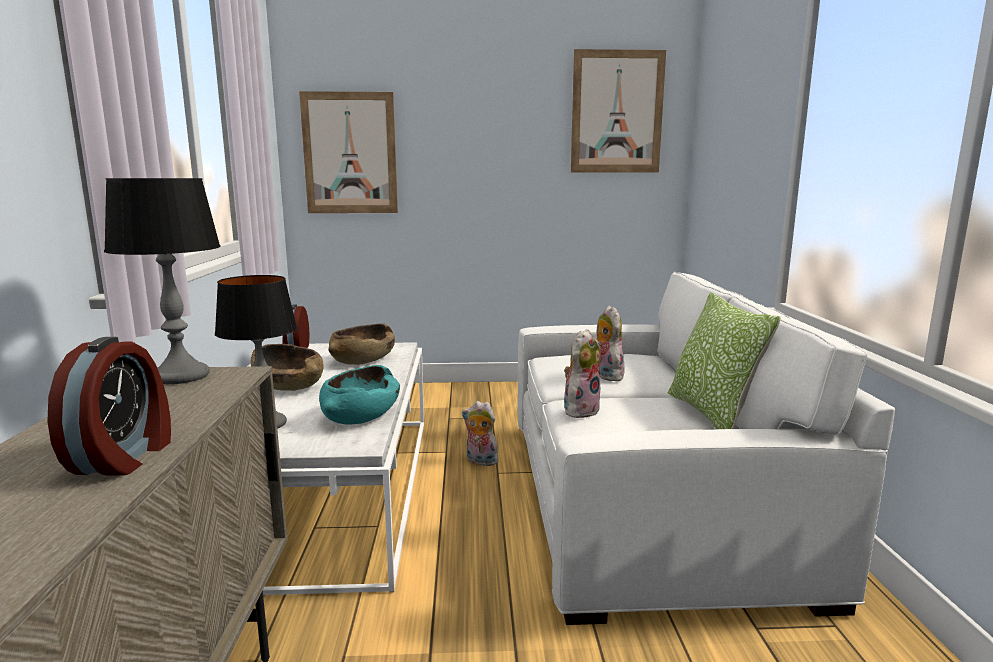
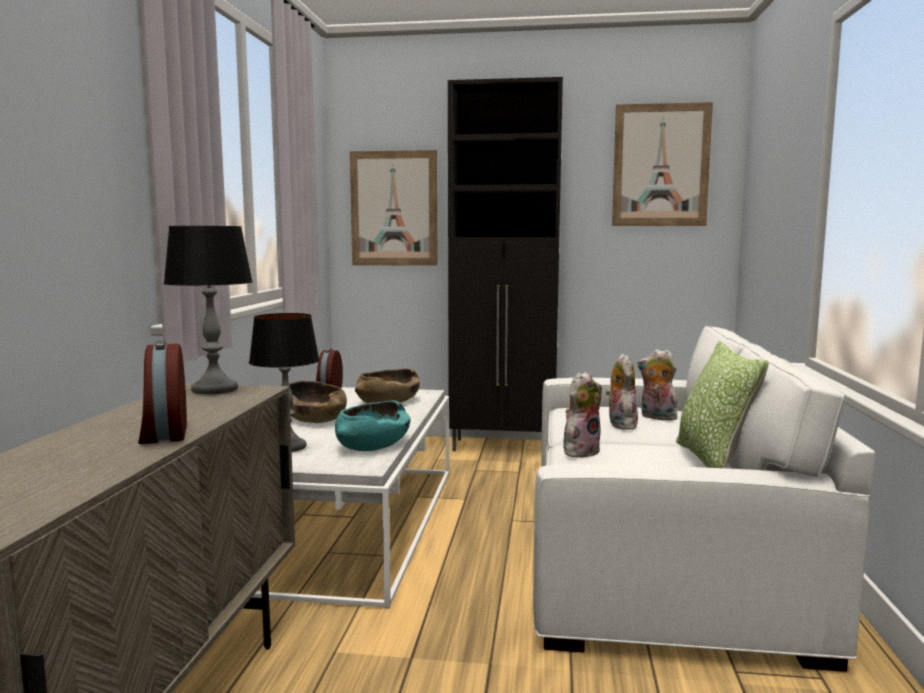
camera: 10 degrees right, 5 degrees down
(125, 456) = (163, 434): alarm clock -> alarm clock turned 150 degrees clockwise
(471, 391) = (504, 447): none -> black cabinet
(480, 461) = (496, 509): plush toy -> plush toy (656, 417)

